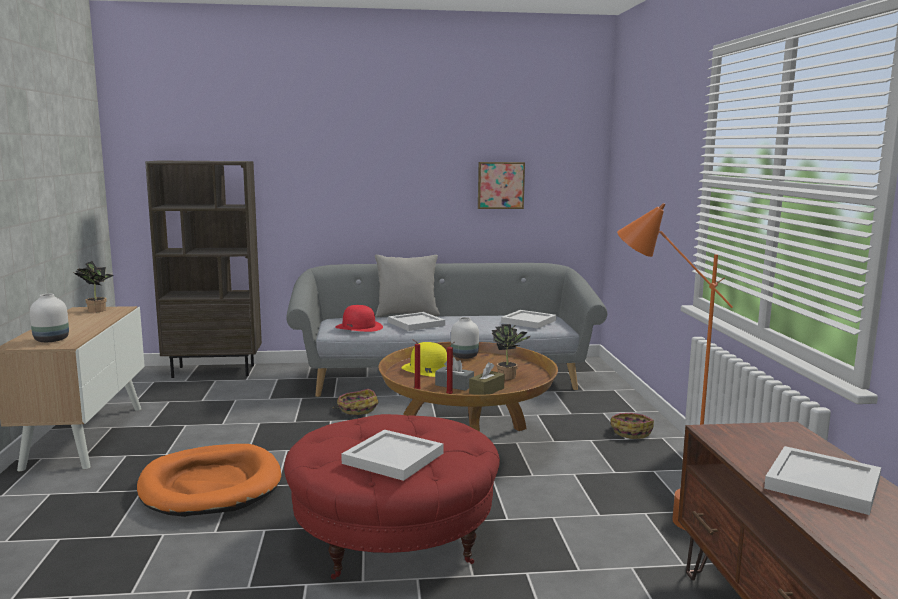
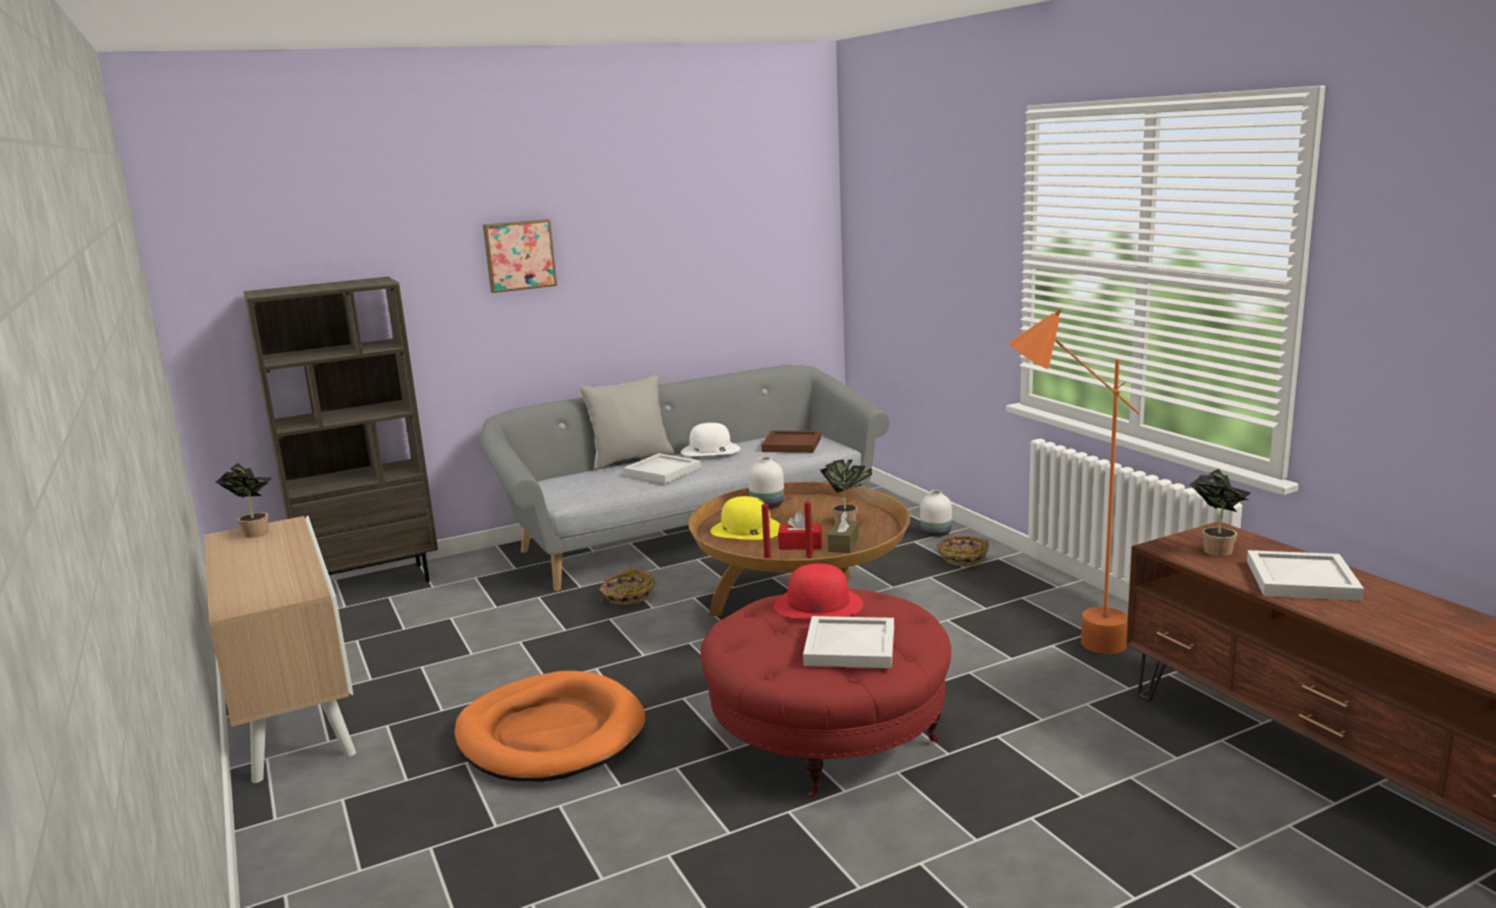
camera: 20 degrees left, 5 degrees up
(52, 340) = (274, 590): white vase -> white vase (936, 533)
(359, 327) = (594, 488): red hat -> red hat (818, 604)
(454, 385) = (800, 545): grey tissue box -> red tissue box
(464, 316) = (710, 450): none -> white hat
(500, 185) = (717, 272): picture -> picture (519, 255)
(529, 321) = (792, 444): white tray -> brown tray
(763, 442) = (1215, 549): none -> potted plant

